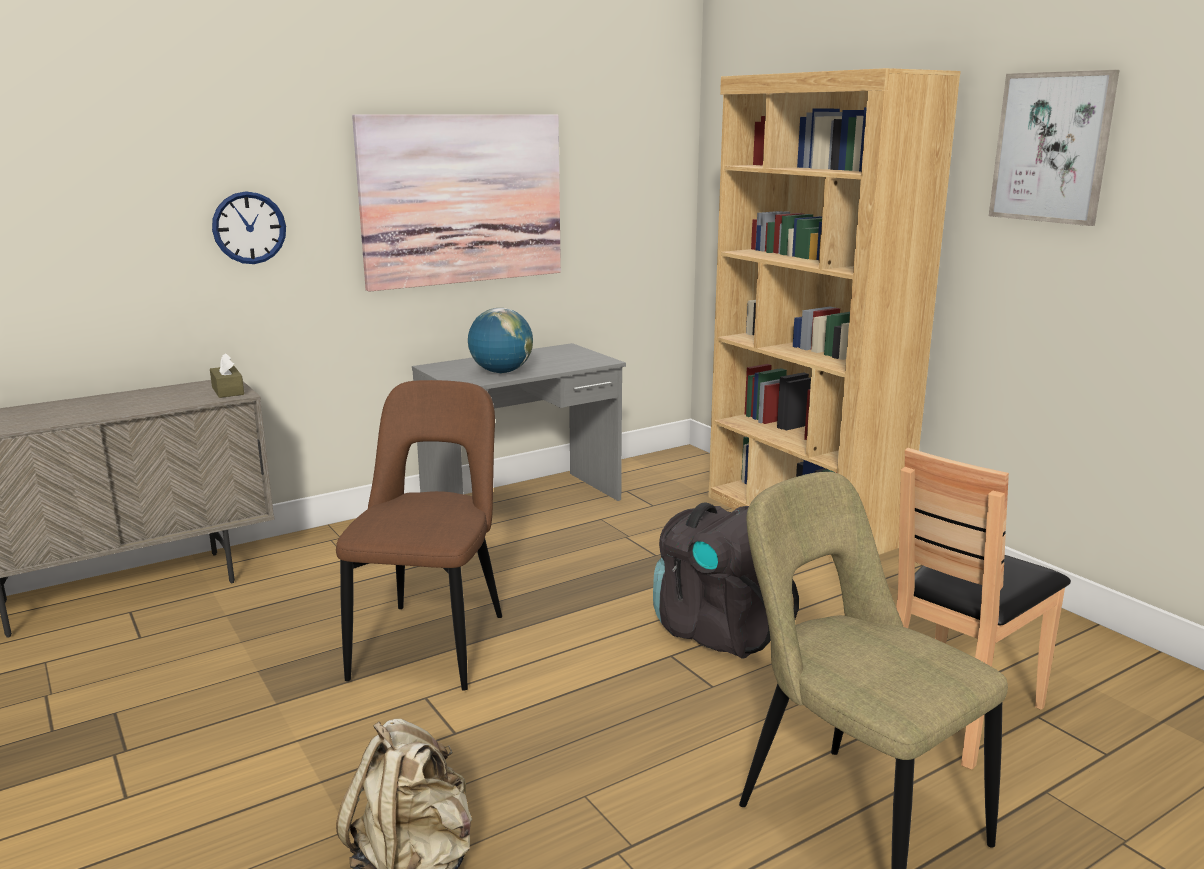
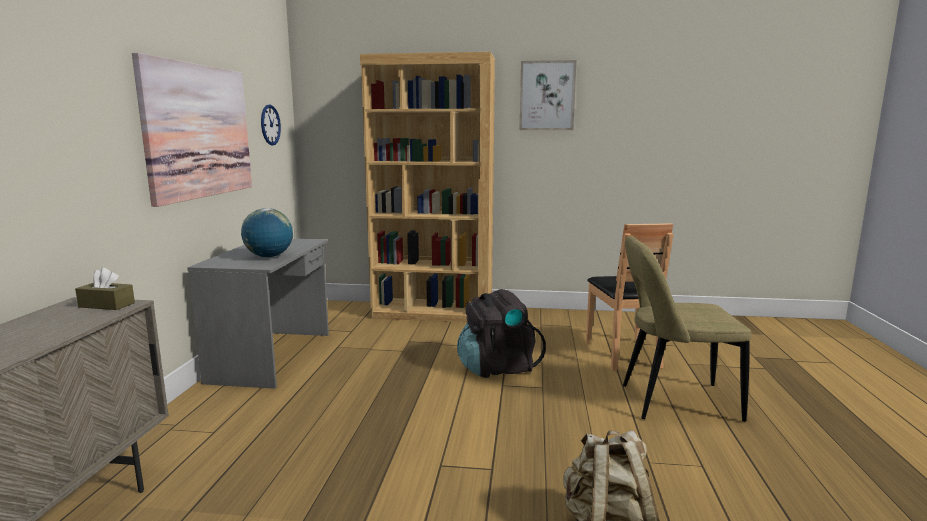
camera: 50 degrees left, 5 degrees down
(249, 228) = (67, 149): wall clock -> wall clock (270, 125)
(432, 642) = (382, 441): brown chair -> none

